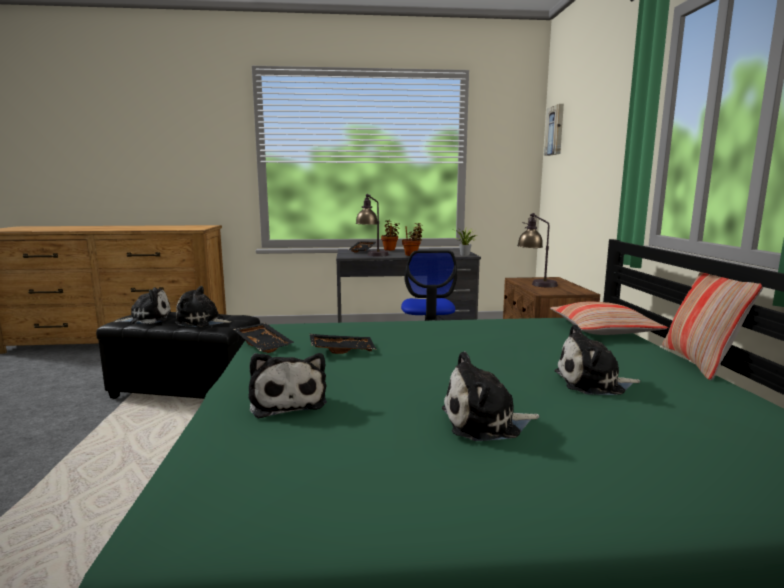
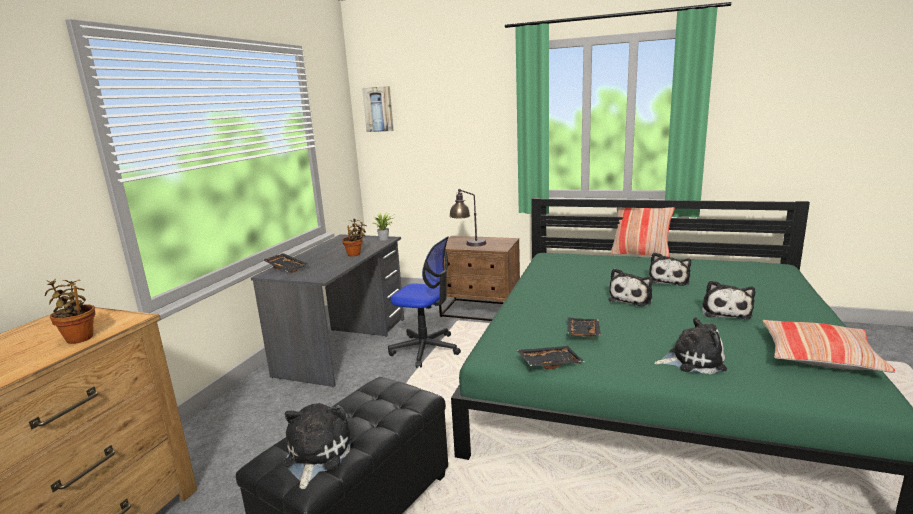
camera: 65 degrees left, 5 degrees up
(202, 322) = (379, 409): plush toy -> plush toy (632, 299)
(372, 256) = (334, 267): table lamp -> none
(390, 249) = (301, 257): potted plant -> potted plant (79, 337)
(603, 330) = (573, 258): pillow -> pillow (819, 356)

